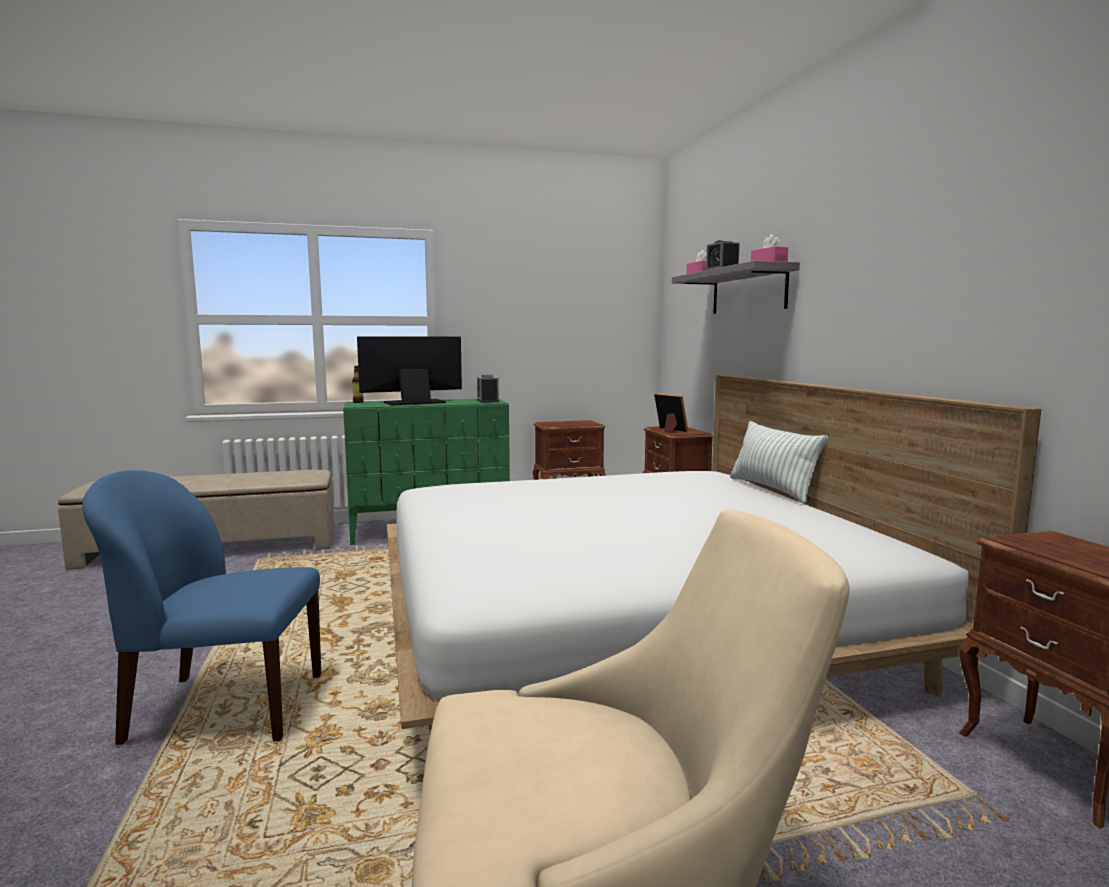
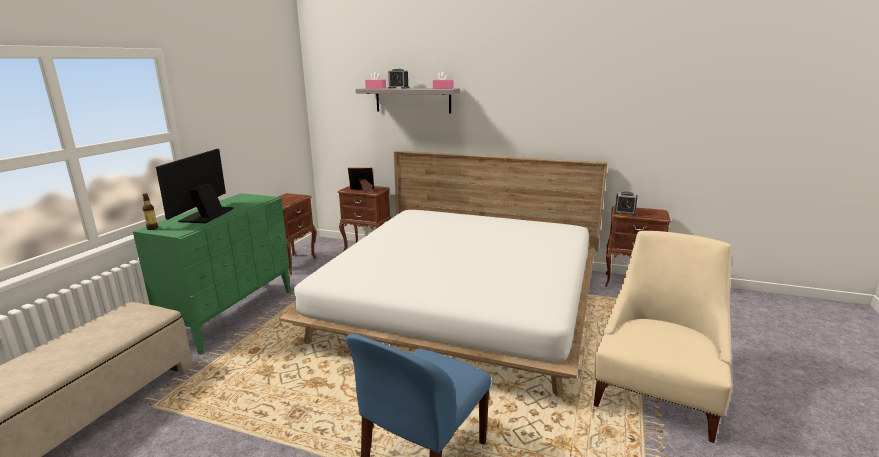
camera: 55 degrees left, 10 degrees up
(488, 401) = (253, 198): alarm clock -> alarm clock (625, 212)
(772, 489) = (464, 213): pillow -> none

